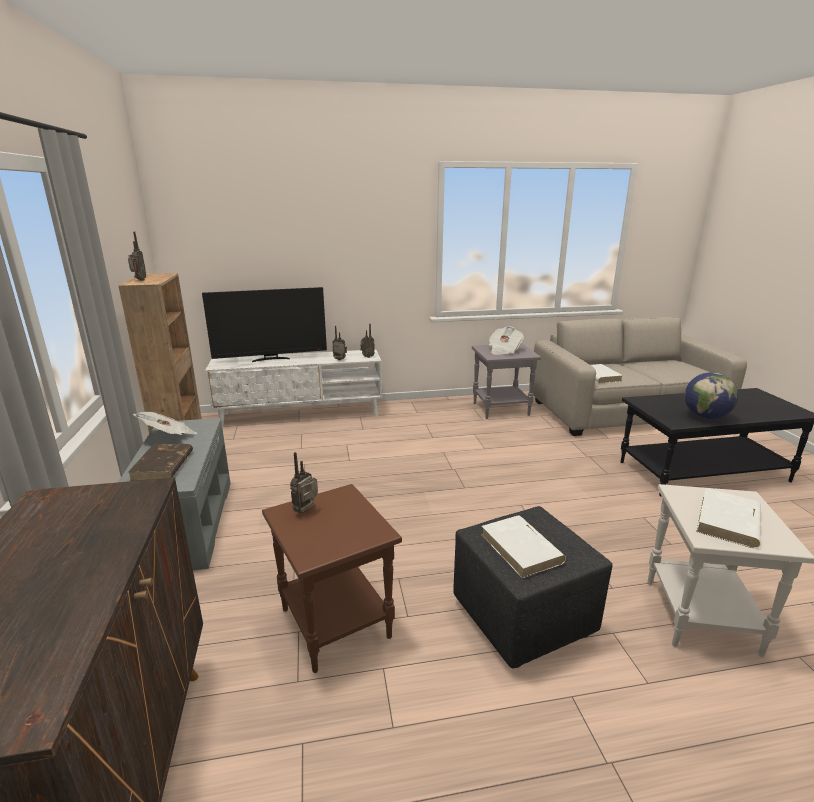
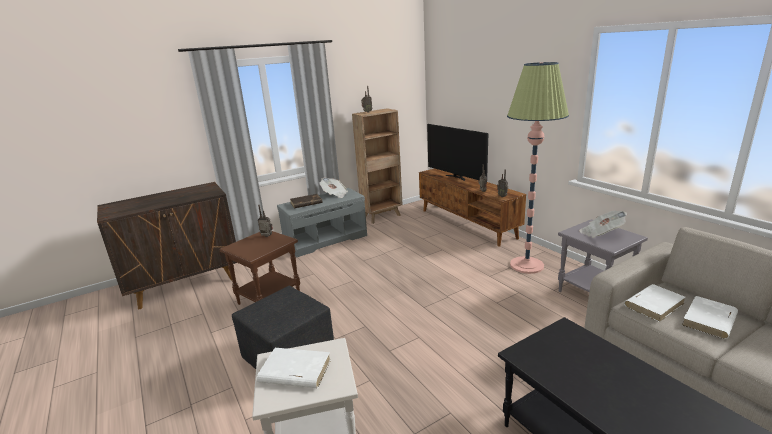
camera: 70 degrees right, 0 degrees up
(301, 414) = (467, 223): white tv stand -> brown tv stand
(429, 416) = (526, 265): none -> floor lamp
(521, 549) = (273, 306): white book -> white book (709, 320)
(705, 417) = (567, 379): globe -> none

